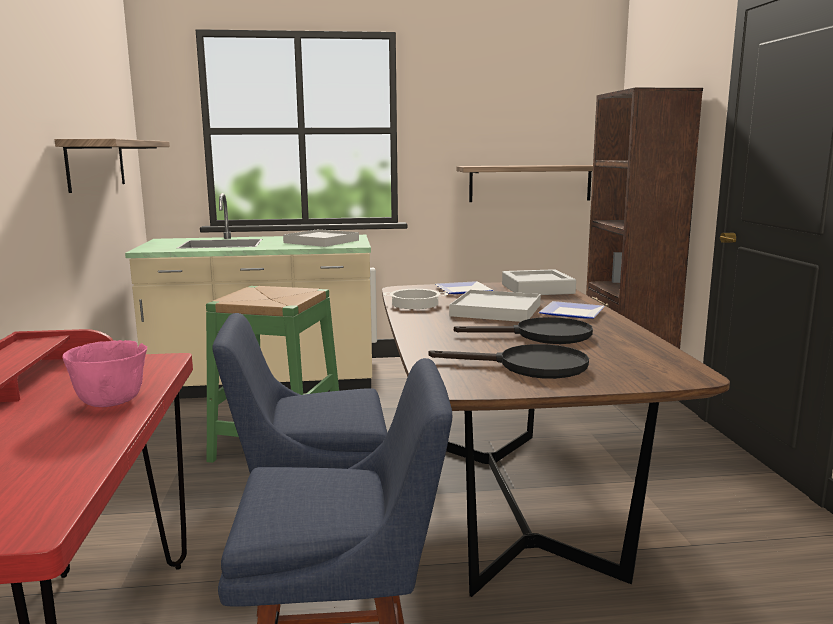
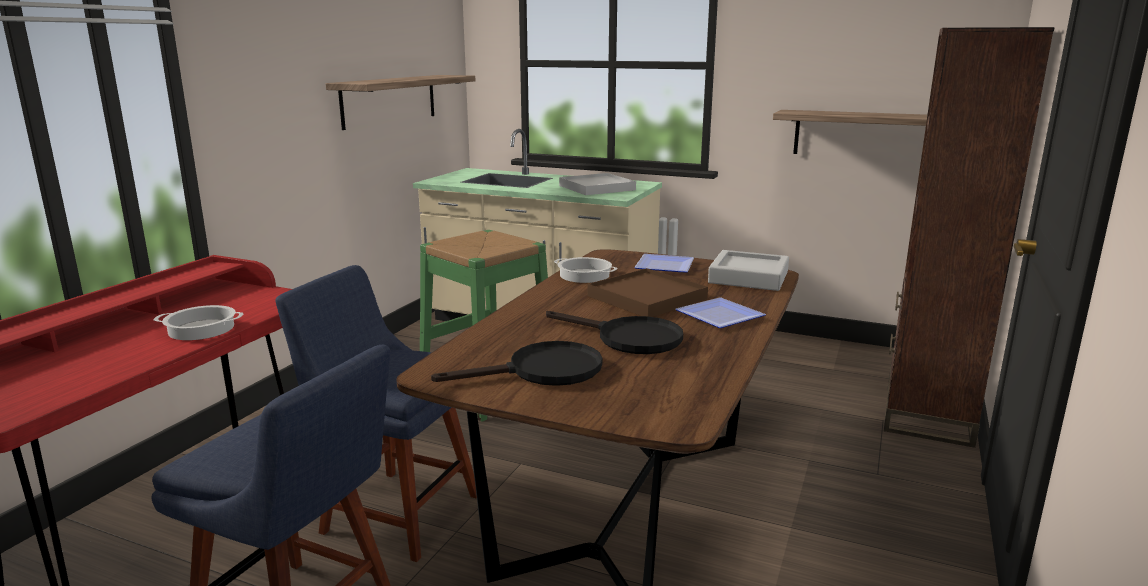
camera: 30 degrees right, 5 degrees up
(112, 402) = (202, 329): pink bowl -> cooking pot
(496, 310) = (647, 298): white tray -> brown tray
(530, 366) = (542, 371): black frying pan -> black frying pan turned 60 degrees counterclockwise

